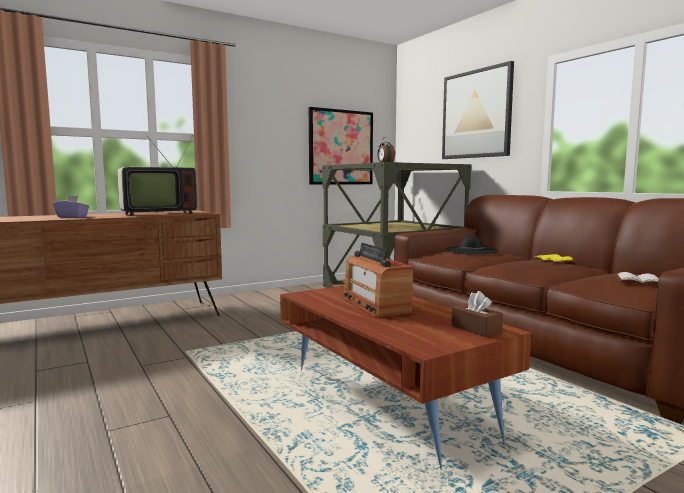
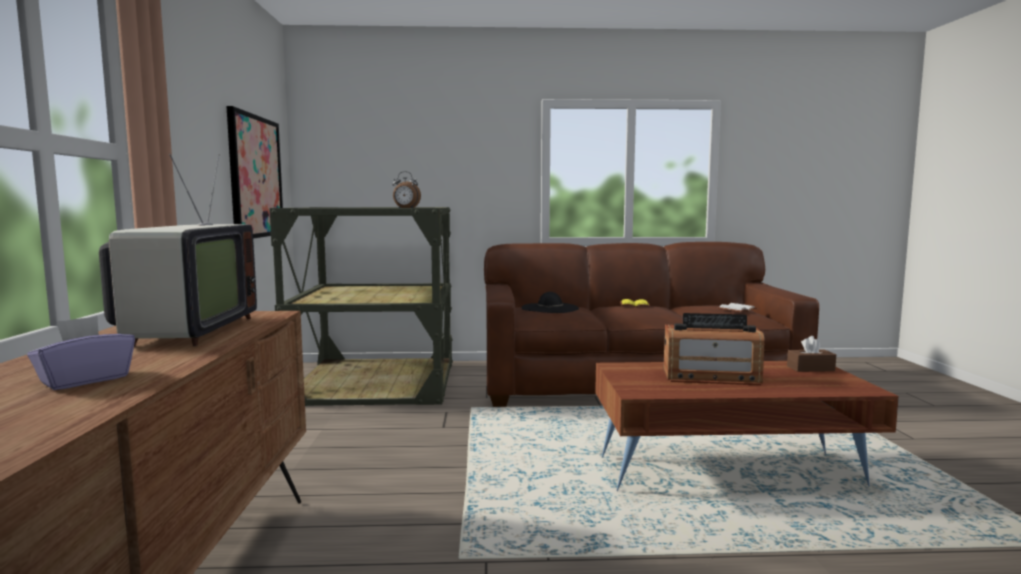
camera: 60 degrees left, 0 degrees up
(476, 114) = (447, 147): picture -> none

